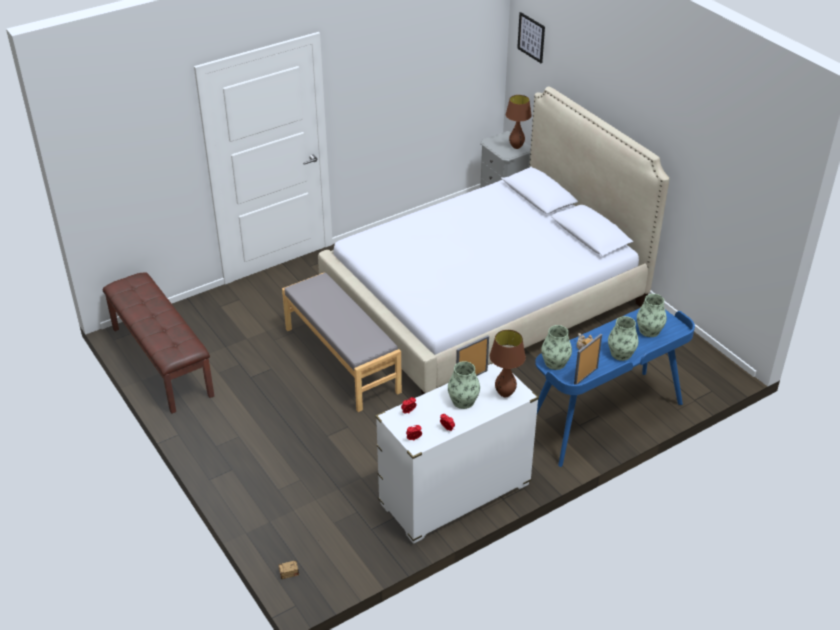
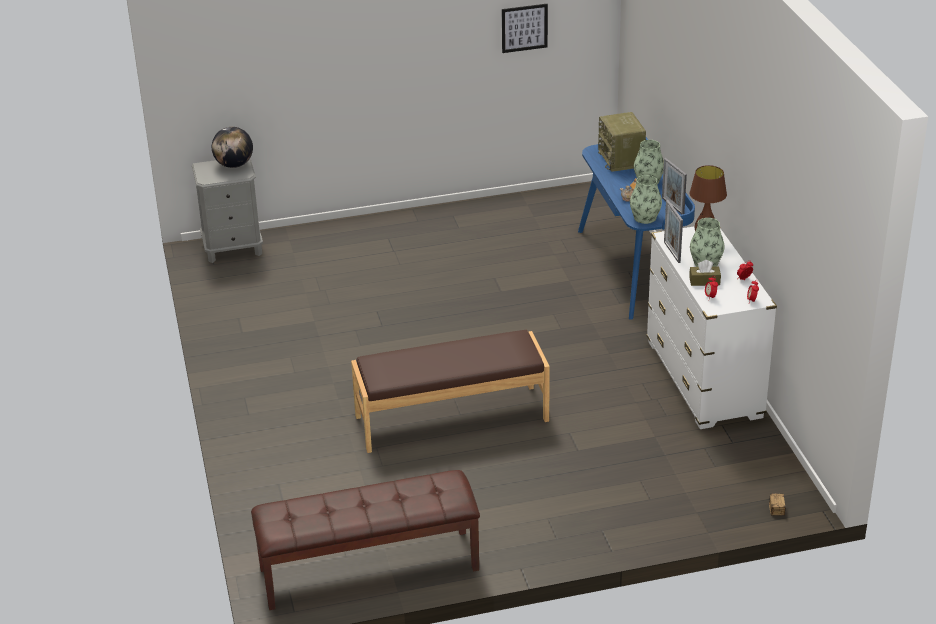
camera: 70 degrees left, 5 degrees down
(342, 359) = (451, 417): grey bench -> brown bench
(432, 405) = (704, 281): none -> brown tissue box
(484, 299) = (403, 298): bed -> none
(516, 147) = (234, 165): brown table lamp -> globe
(531, 37) = (203, 29): picture -> picture (524, 28)
(649, 330) = (621, 160): vase -> radio

